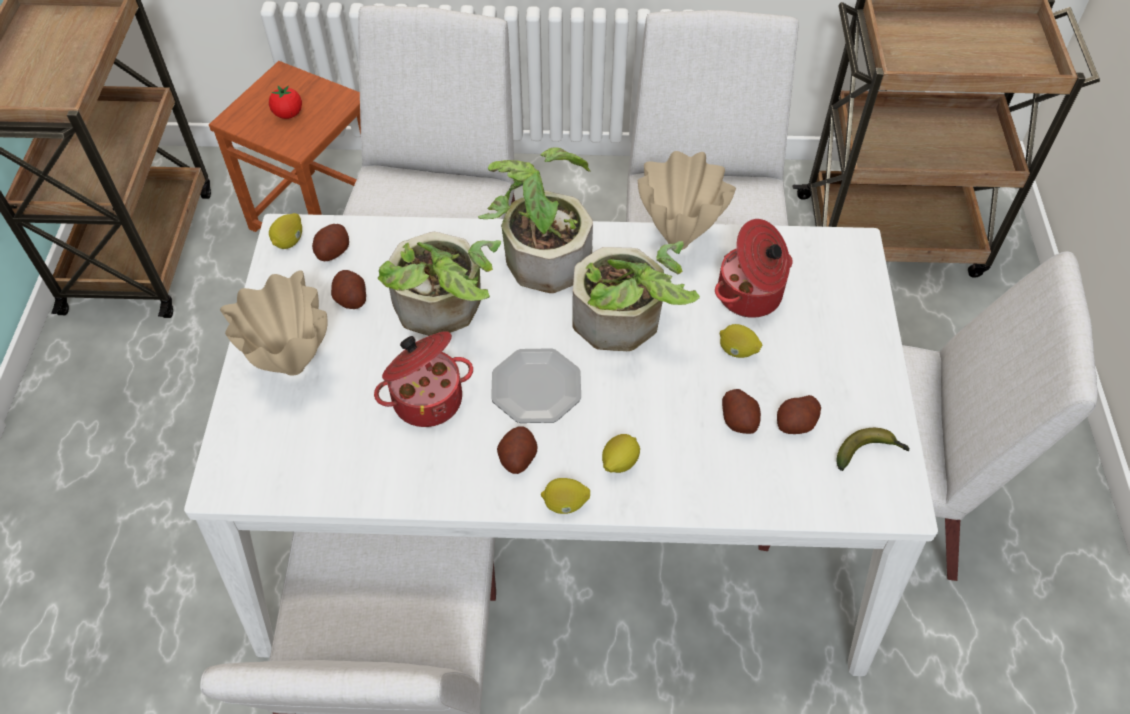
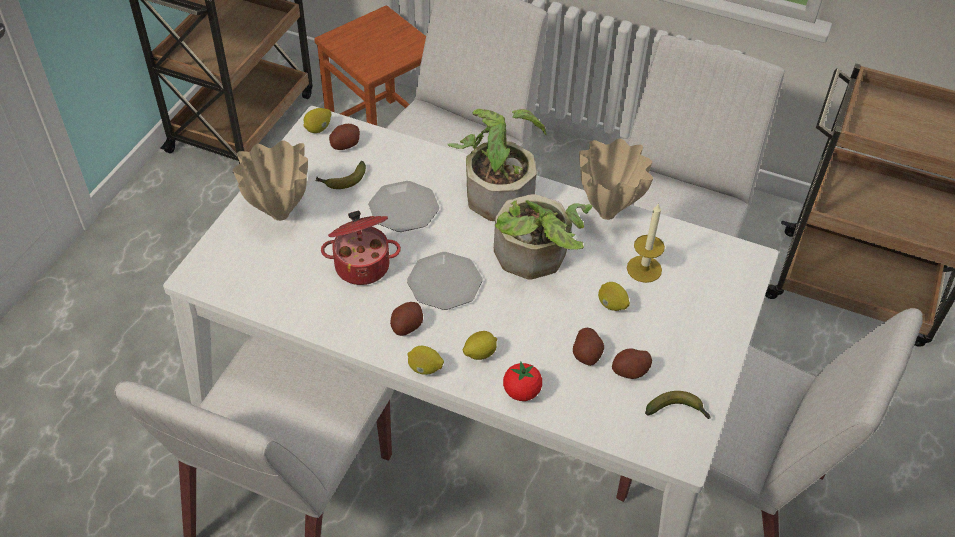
camera: 20 degrees right, 5 degrees down
(288, 114) = (375, 46): tomato -> tomato (521, 392)
(351, 299) = (342, 181): potato -> banana
(443, 311) = (404, 209): potted plant -> plate
(750, 296) = (644, 269): cooking pot -> candle

